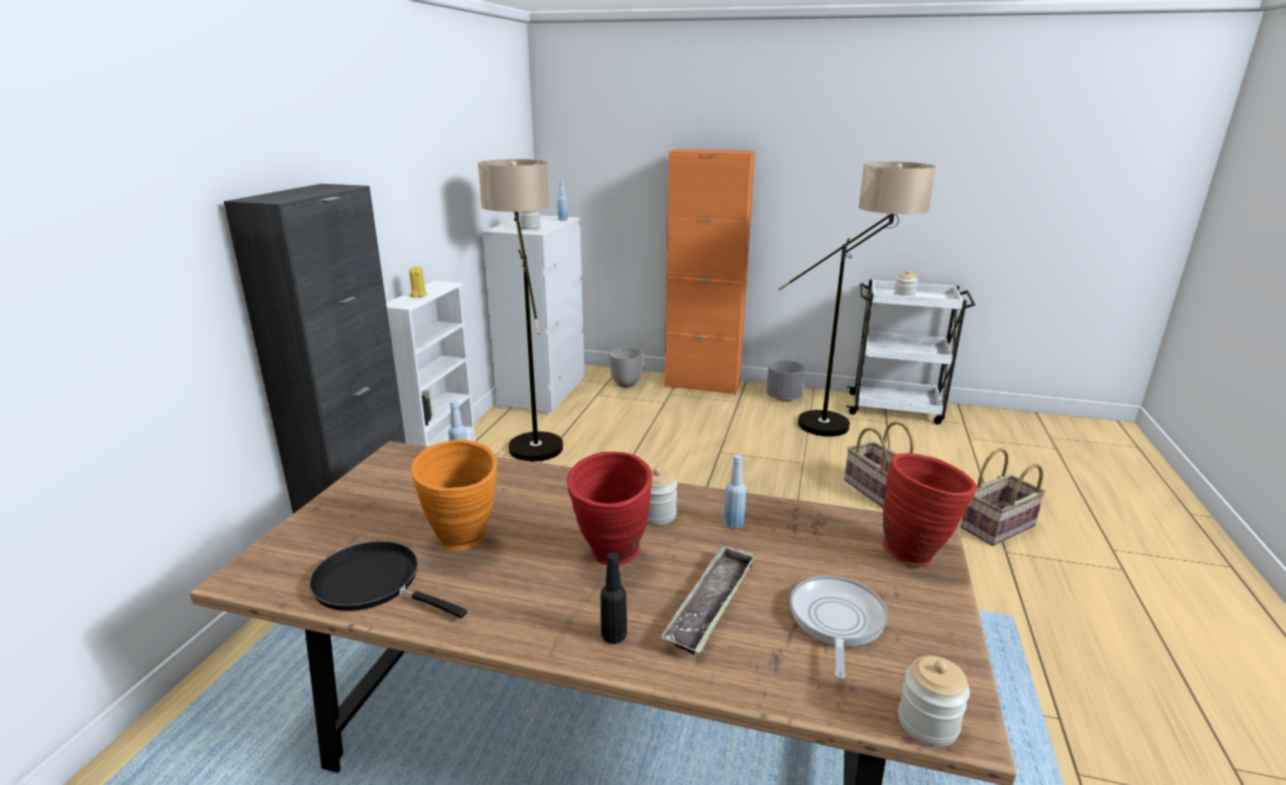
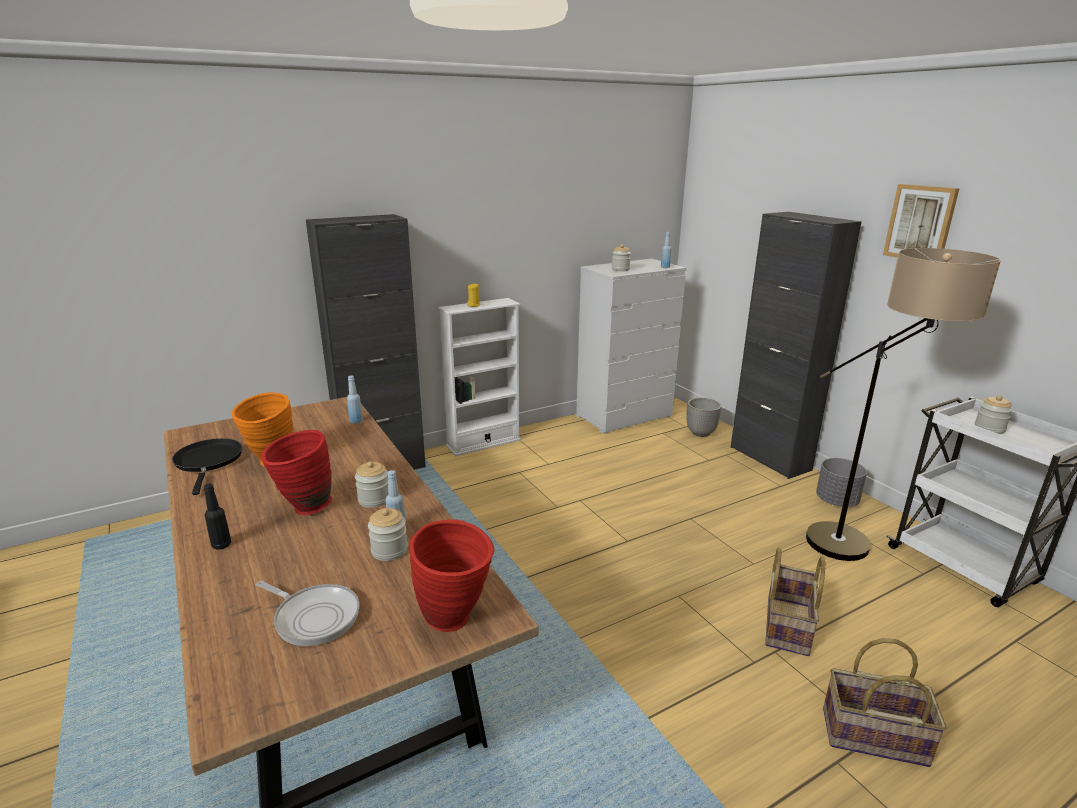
camera: 45 degrees right, 0 degrees up
(532, 438) = (566, 446): floor lamp -> none
(702, 385) = (769, 458): orange cabinet -> black cabinet
(711, 604) = (287, 562): tray -> none
(806, 147) = (920, 223): none -> picture
(836, 621) = (314, 617): frying pan -> frying pan turned 60 degrees clockwise
(927, 723) = (221, 700): jar -> jar (389, 551)

